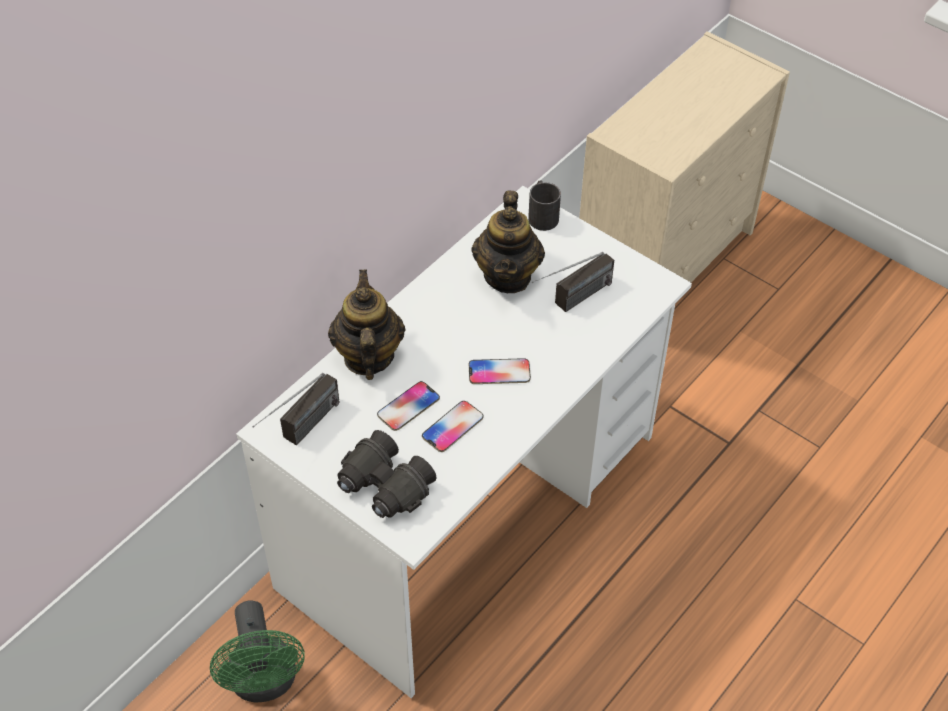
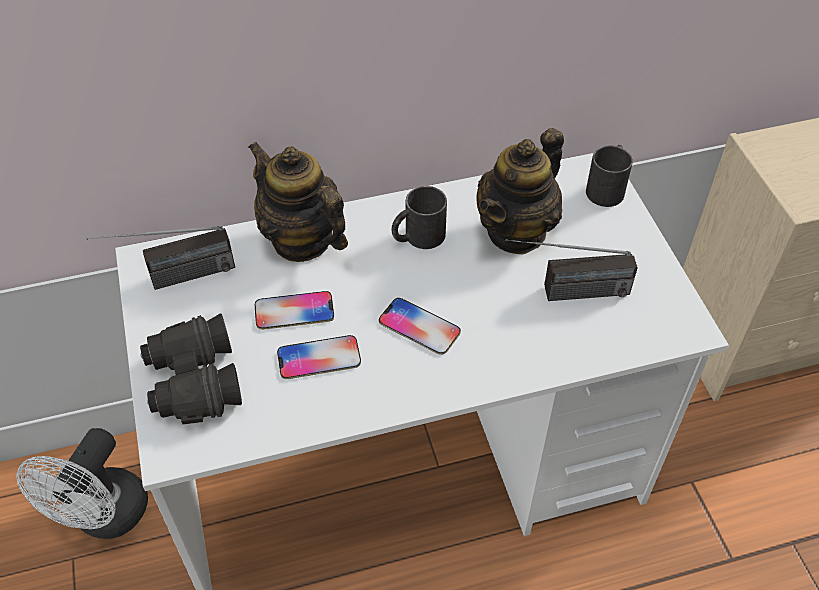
camera: 35 degrees right, 0 degrees up
(265, 683) = (105, 518): green fan -> white fan
(368, 357) = (302, 240): teapot -> teapot turned 75 degrees counterclockwise
(446, 313) = (417, 237): none -> black mug

